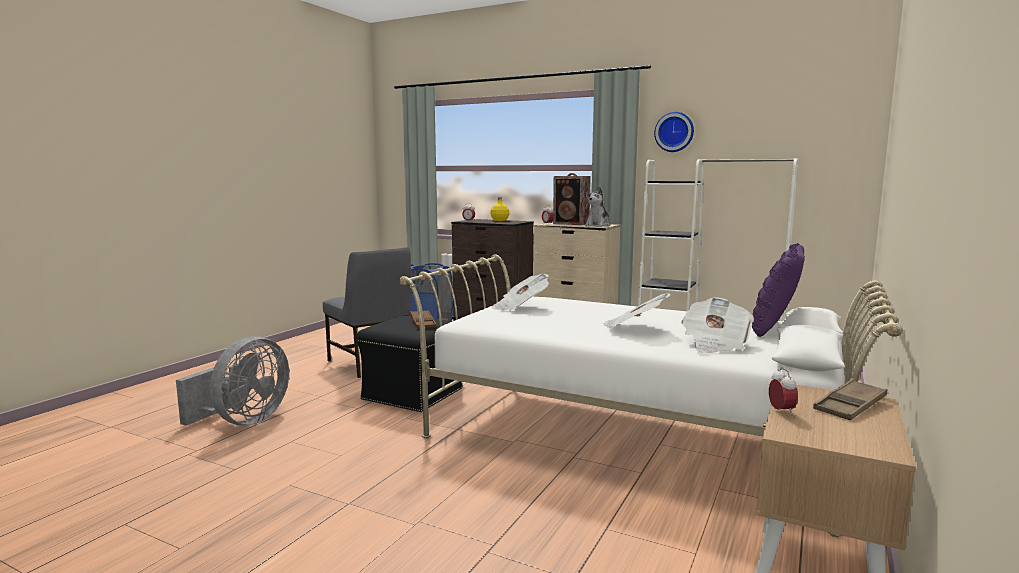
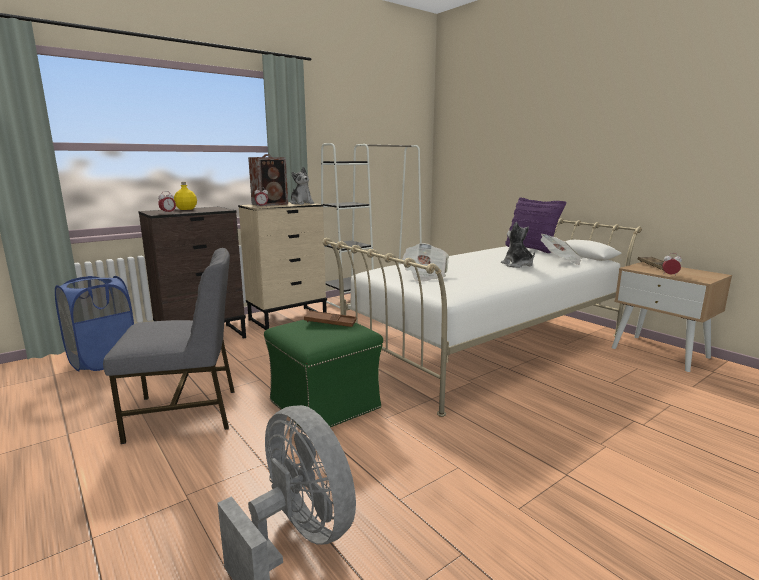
camera: 65 degrees left, 5 degrees up
(412, 395) = (325, 405): black ottoman -> green ottoman
(633, 328) = (517, 265): newspaper -> plush toy
(674, 132) = (324, 120): wall clock -> none

